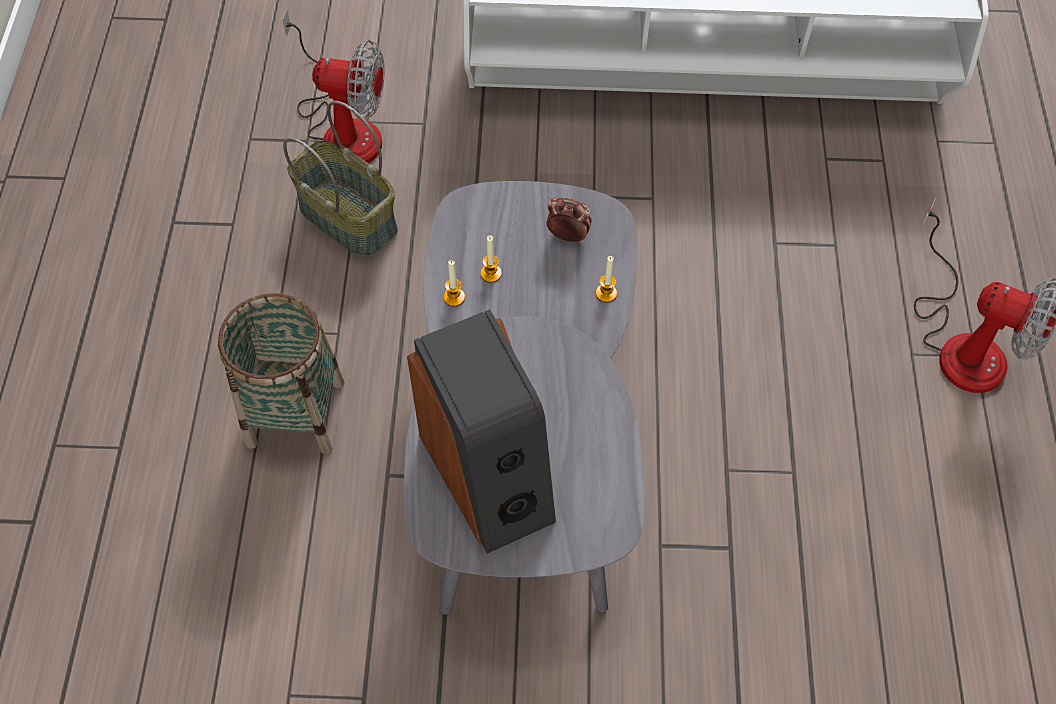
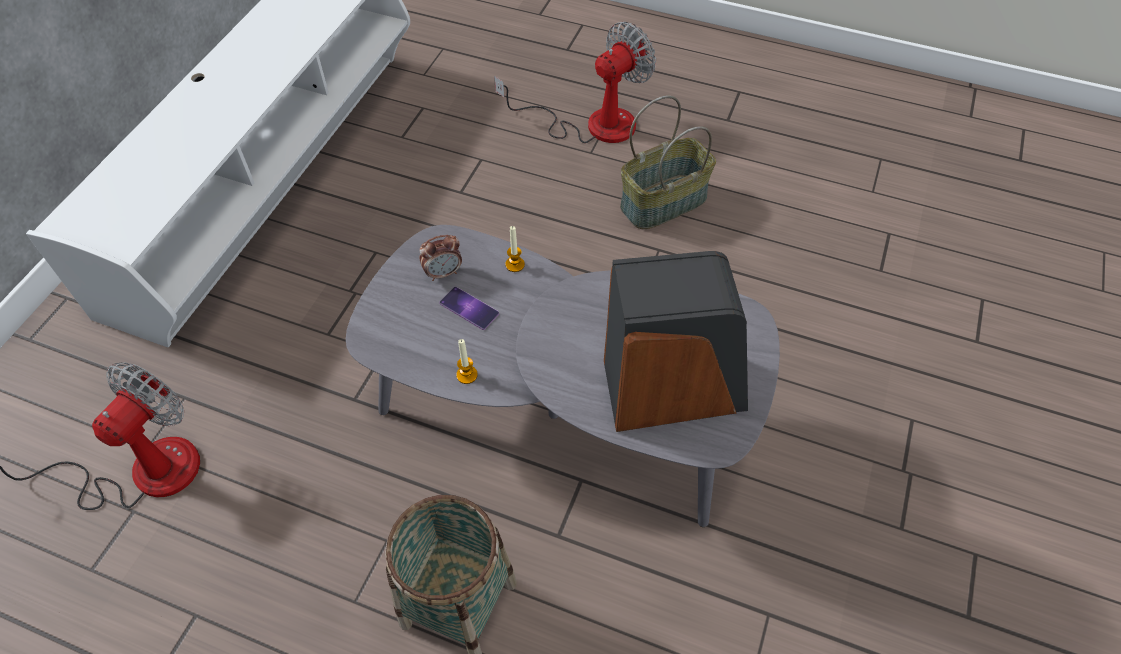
camera: 70 degrees left, 5 degrees down
(350, 218) = (257, 494): basket -> basket (663, 201)
(491, 273) = (455, 339): candle -> none
(533, 272) = (469, 308): none -> phone
(567, 236) = (443, 273): alarm clock -> alarm clock turned 150 degrees counterclockwise

